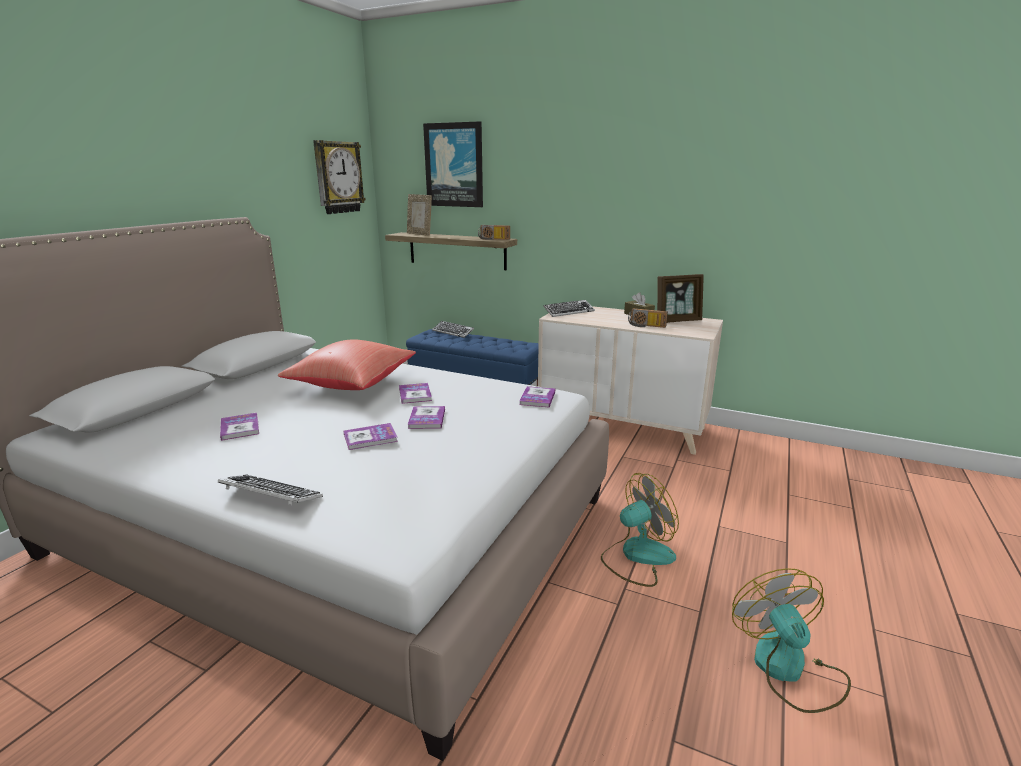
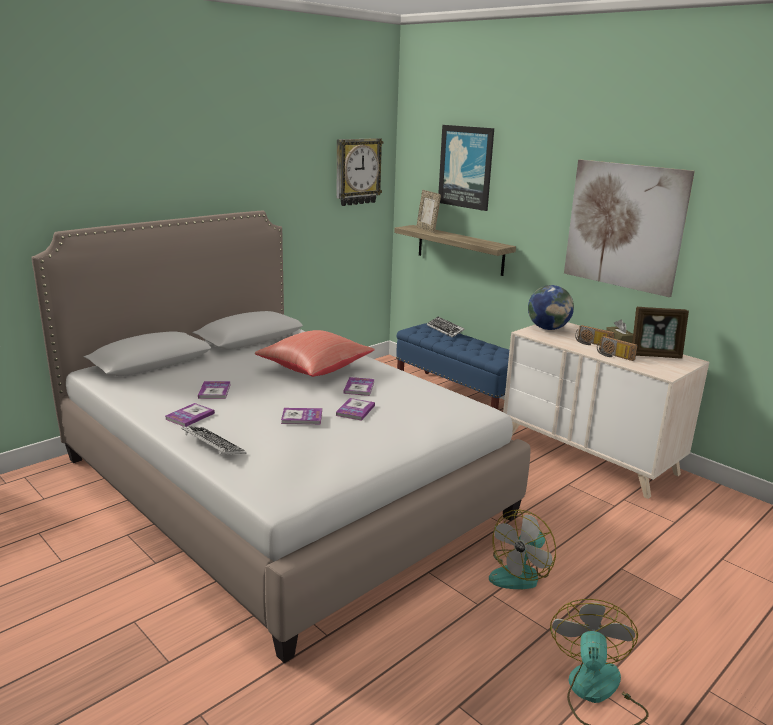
camera: 20 degrees right, 0 degrees up
(493, 239) = (490, 244): radio -> radio (592, 344)
(537, 398) = (461, 410): book -> book (190, 416)
(568, 312) = (548, 328): keyboard -> globe
(628, 204) = (624, 226): none -> picture
(637, 556) = (520, 573): fan -> fan turned 135 degrees clockwise

